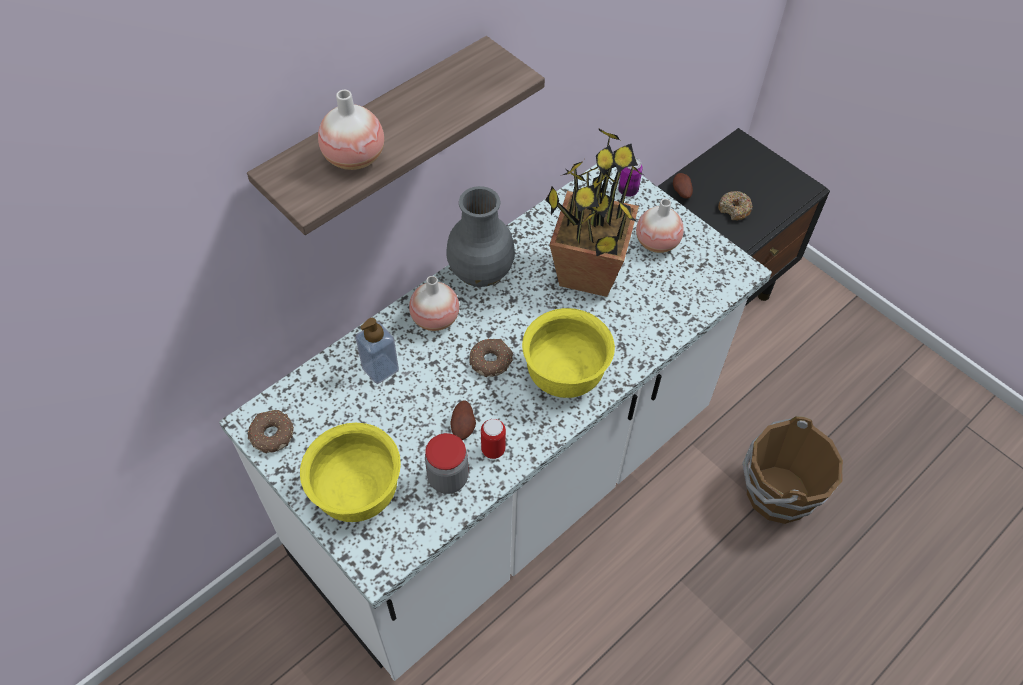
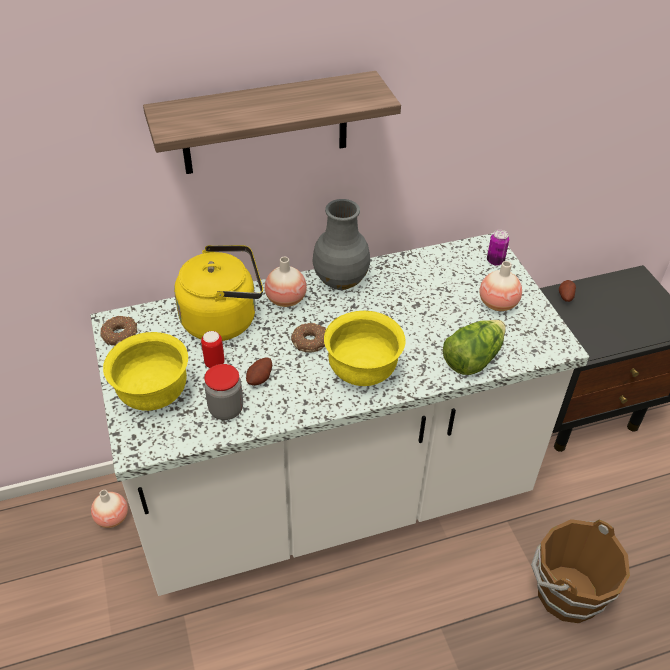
camera: 25 degrees right, 10 degrees down
(354, 158) = (222, 115): vase -> vase (112, 517)
(380, 368) = (224, 319): soap dispenser -> yellow kettle
(493, 449) = (273, 402): can -> can (214, 363)
(588, 273) = (426, 307): potted plant -> none
(664, 317) = (472, 358): none -> lettuce
(734, 209) = (606, 323): donut -> none

